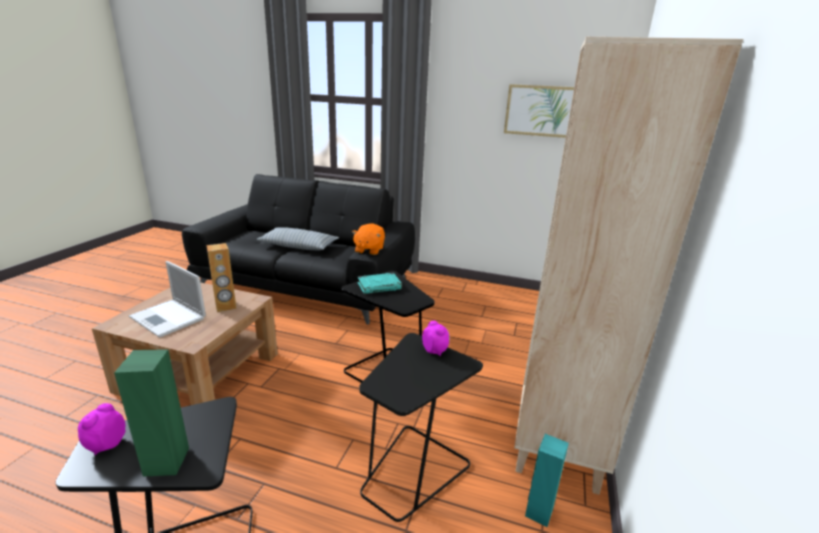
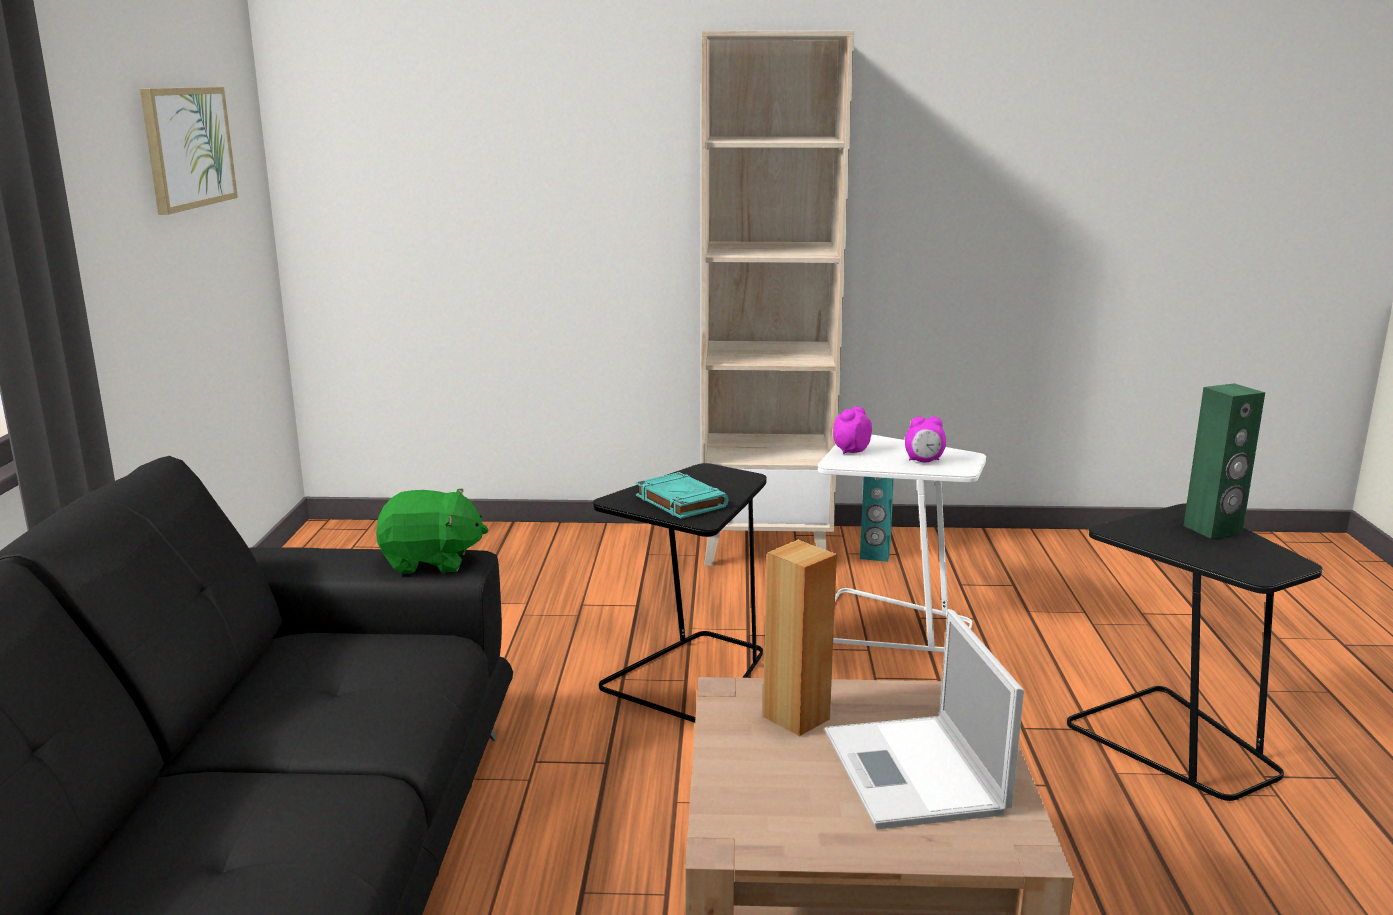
camera: 105 degrees left, 5 degrees down
(106, 444) = (1254, 565): alarm clock -> alarm clock (924, 461)
(169, 318) = (915, 774): laptop -> laptop turned 150 degrees clockwise
(298, 246) = (288, 745): pillow -> none
(369, 250) = (431, 561): orange plush toy -> green plush toy
(412, 472) = (890, 625): black side table -> white side table

